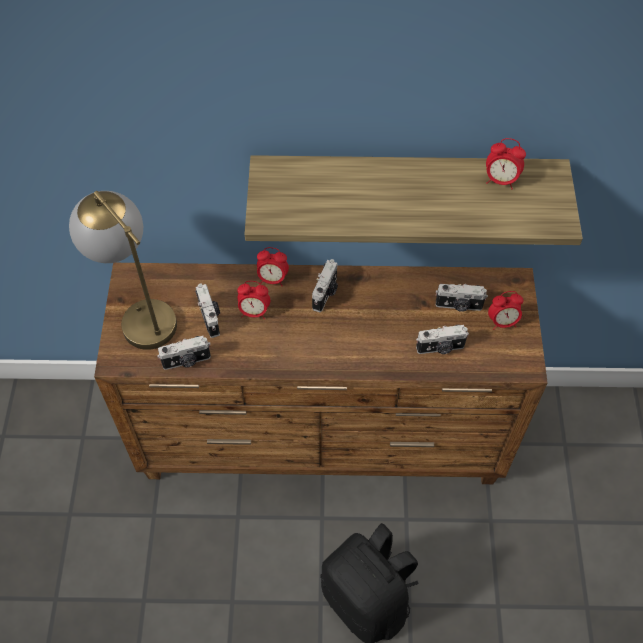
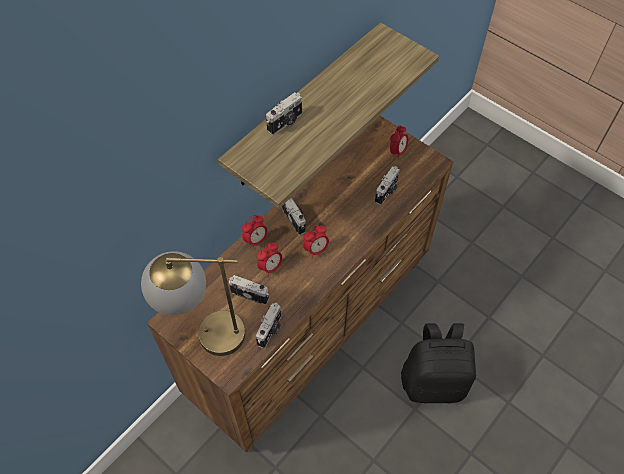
camera: 50 degrees left, 0 degrees up
(459, 306) = (367, 163): camera -> camera (286, 122)
(500, 180) = (365, 59): alarm clock -> alarm clock (316, 250)

